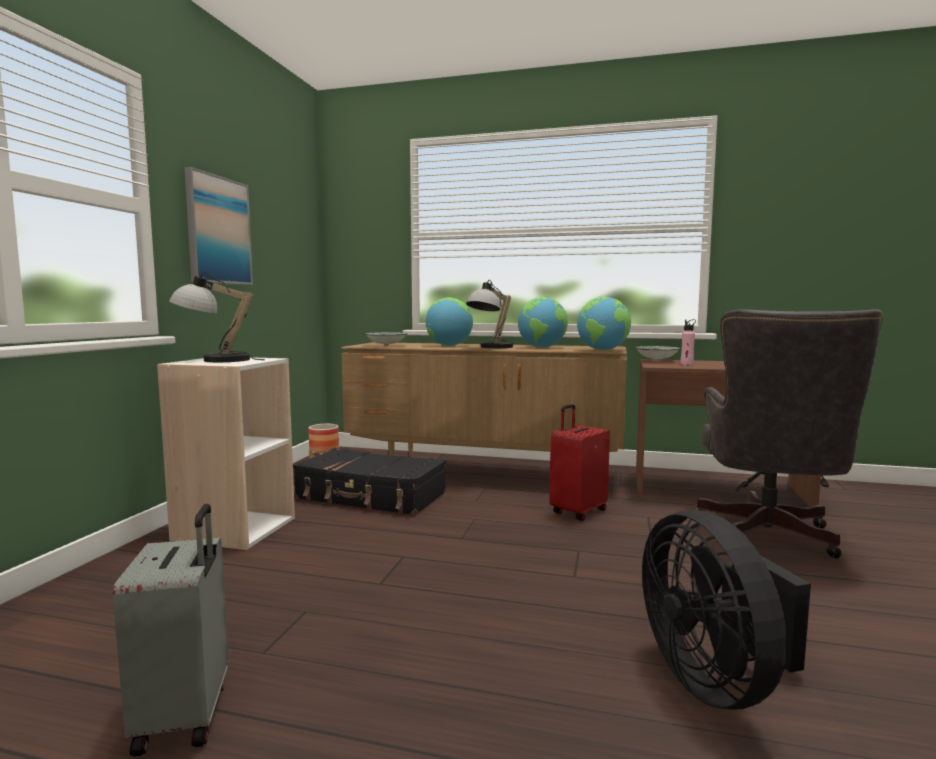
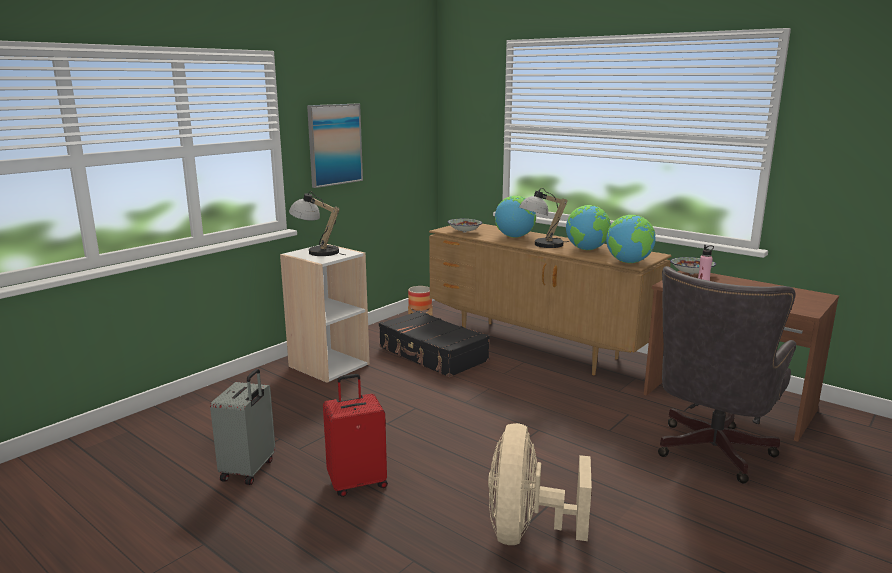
camera: 25 degrees right, 10 degrees up
(577, 512) = (574, 398): red suitcase -> red suitcase (357, 482)
(715, 681) = (527, 531): black fan -> beige fan

